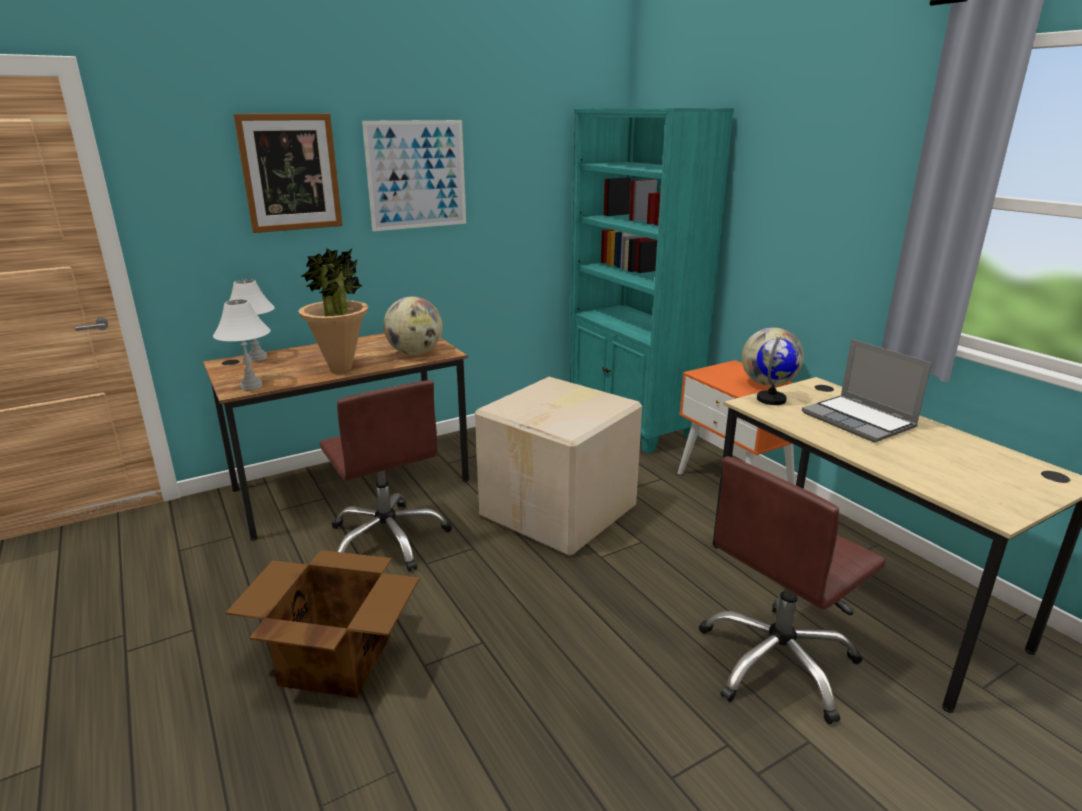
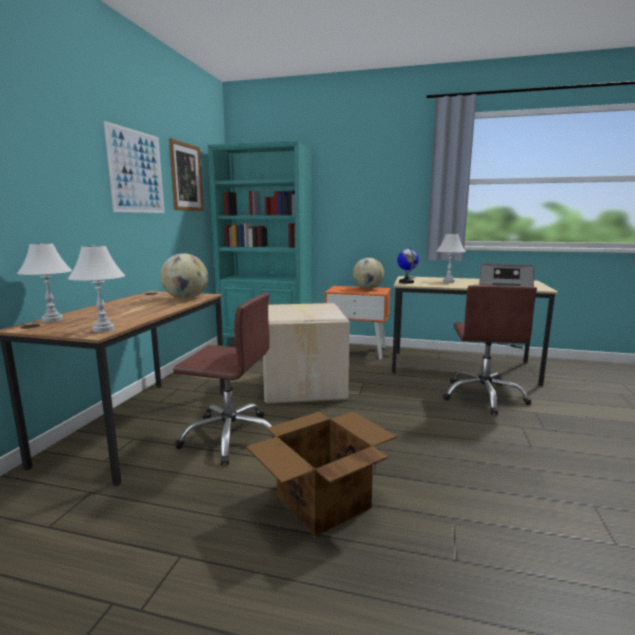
camera: 45 degrees left, 10 degrees down
(290, 173) = (57, 152): picture -> picture (186, 177)
(341, 368) = (153, 311): potted plant -> none
(859, 421) = (448, 281): laptop -> white table lamp
(955, 468) = (504, 284): none -> radio

